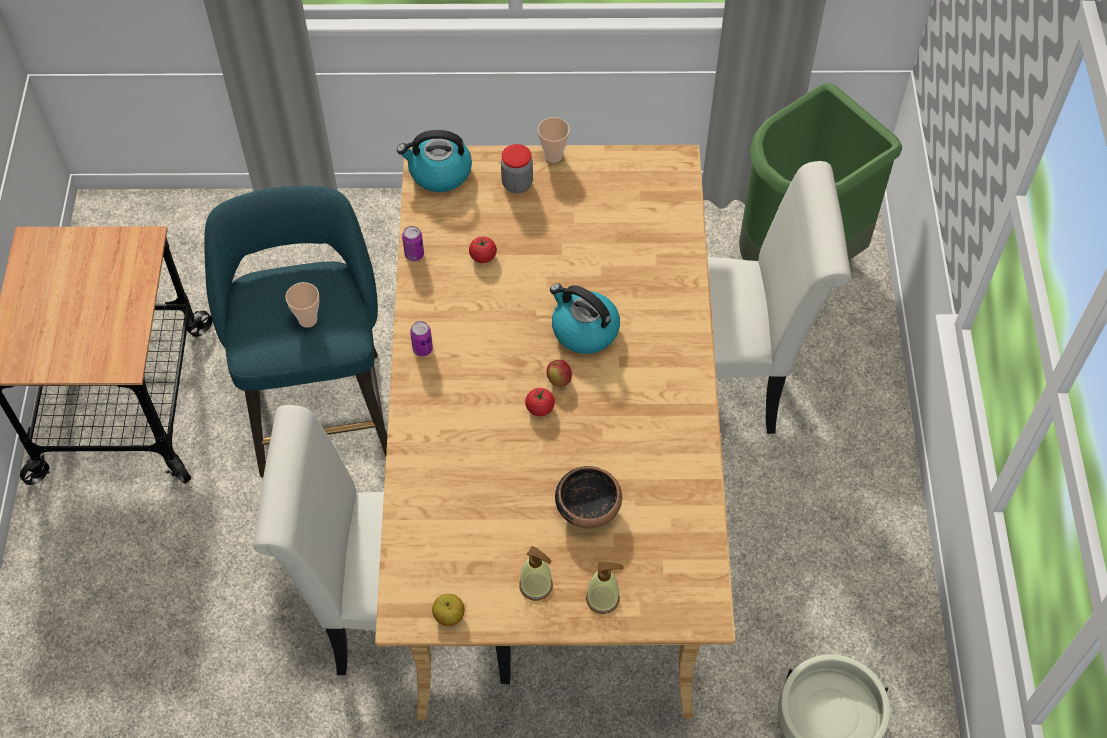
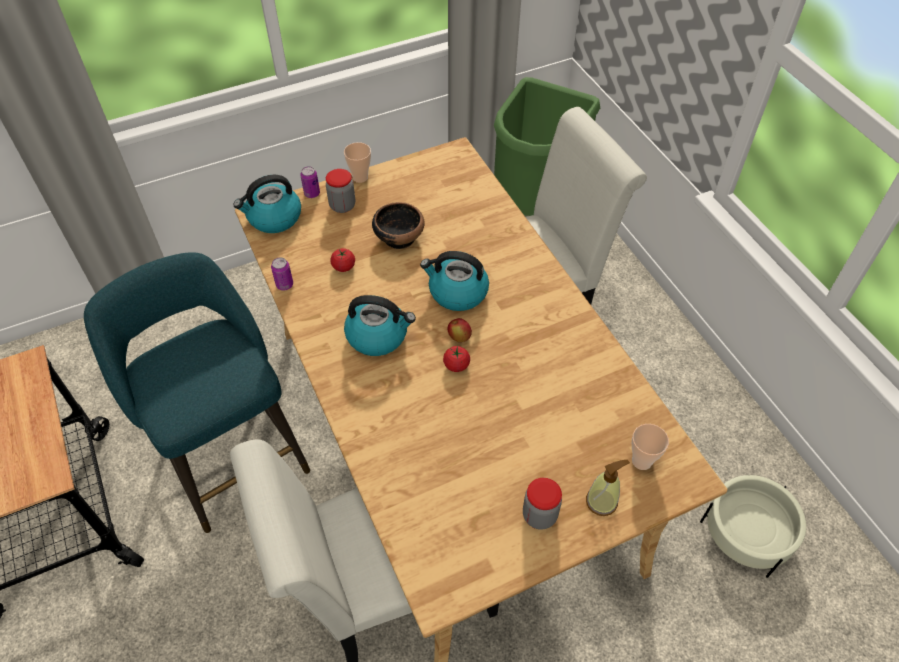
camera: 25 degrees left, 5 degrees down
(308, 319) = (210, 374): cup -> cup (641, 461)
(422, 349) = (331, 356): can -> can (312, 193)
(449, 615) = (478, 577): apple -> none
(479, 346) = (378, 335): none -> kettle
(536, 586) = (539, 515): soap dispenser -> jar
(588, 508) = (543, 430): bowl -> bowl (399, 237)

